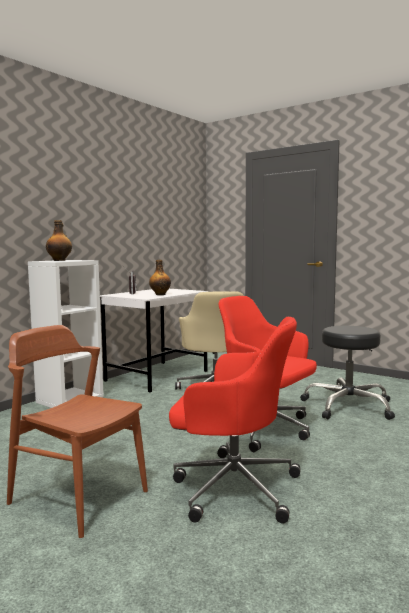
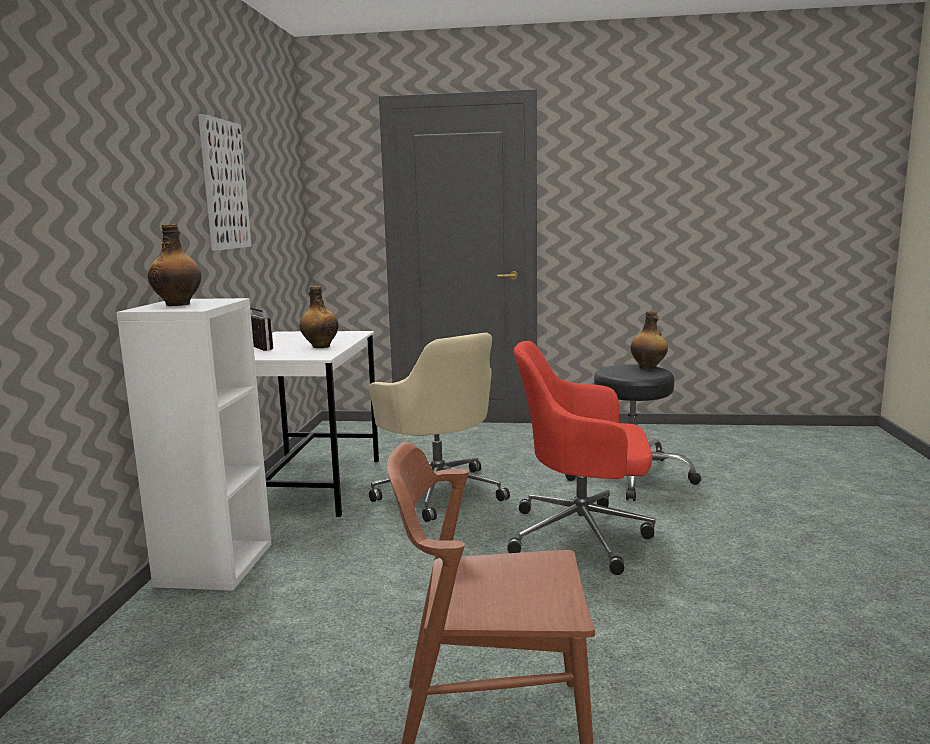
camera: 30 degrees left, 5 degrees up
(126, 204) = (224, 185): none -> picture
(232, 487) = (665, 635): red office chair -> none
(366, 328) = (648, 367): none -> bottle

